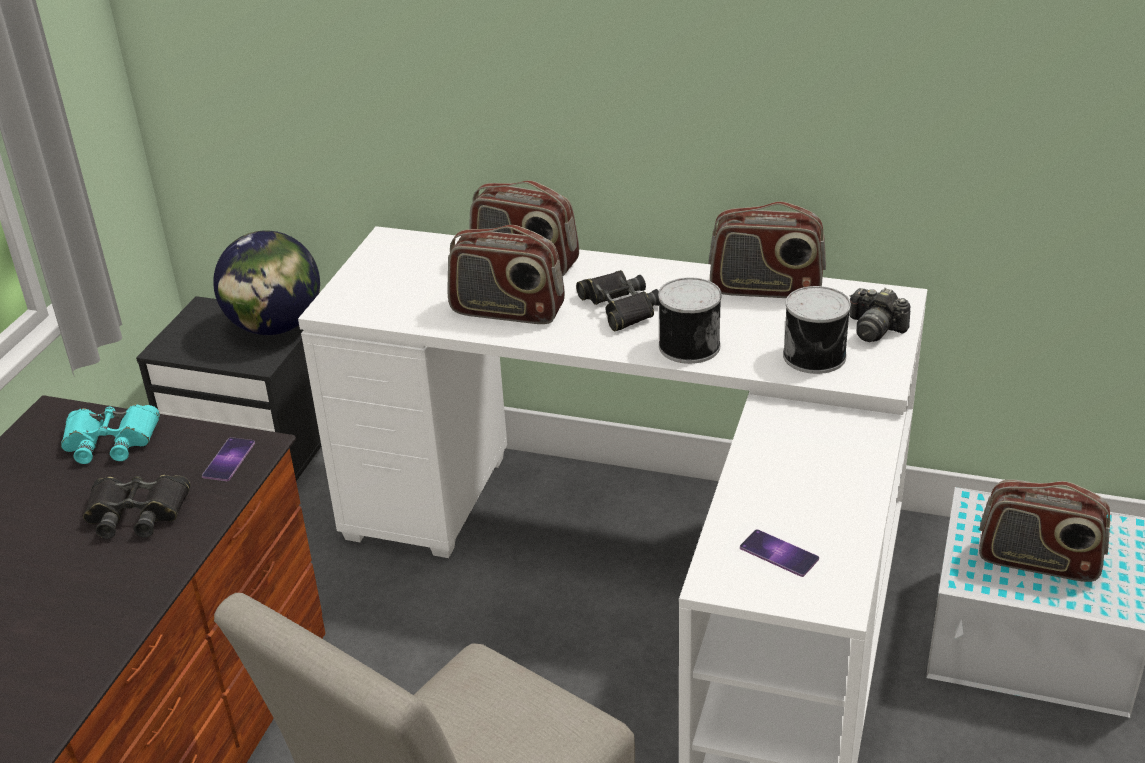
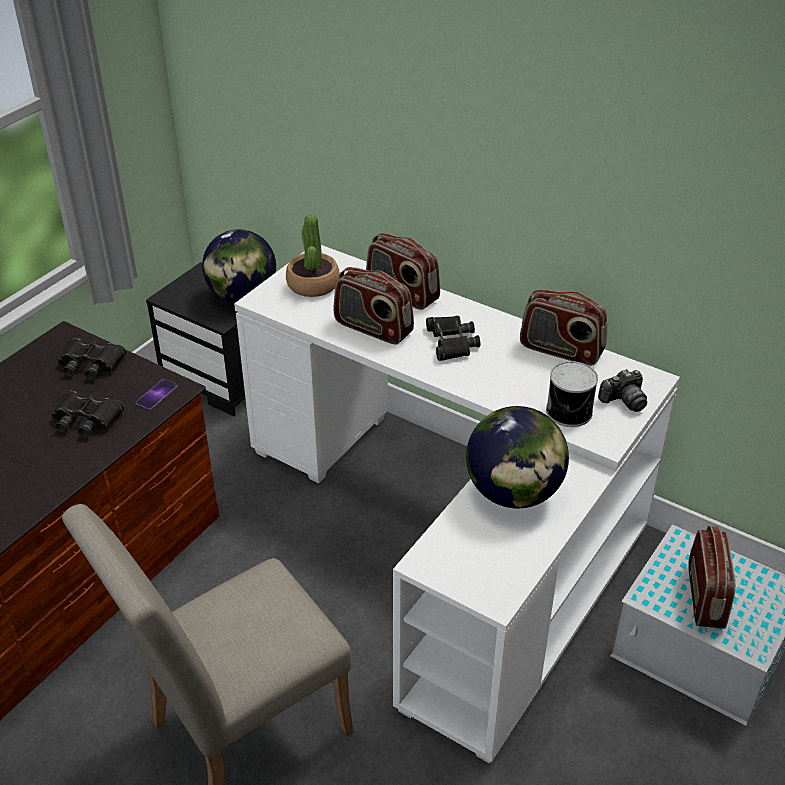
camera: 15 degrees right, 5 degrees up
(110, 441) = (90, 364): turquoise binoculars -> black binoculars
(397, 275) = (313, 284): none -> potted plant
(688, 345) = (484, 383): can -> none
(779, 553) = (475, 554): phone -> none
(789, 469) = (513, 493): none -> globe
(875, 329) = (624, 400): camera -> camera turned 75 degrees counterclockwise
(1038, 562) = (706, 597): radio -> radio turned 120 degrees counterclockwise

